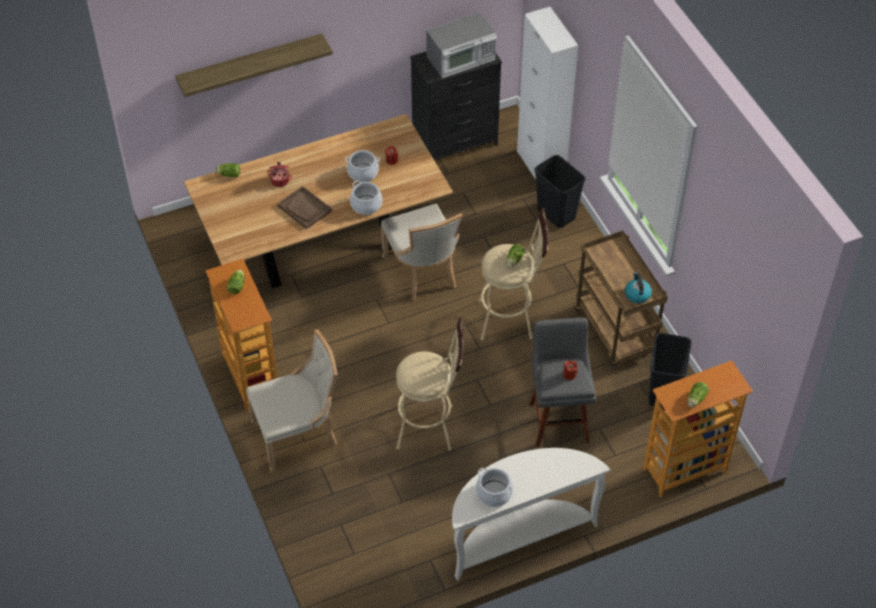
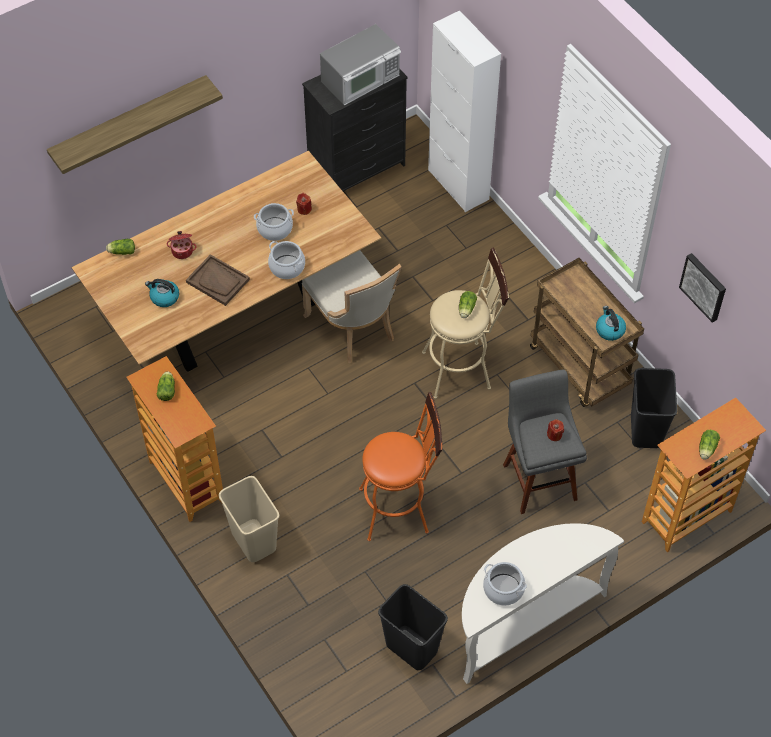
camera: 10 degrees left, 5 degrees up
(256, 215) = (164, 297): none -> kettle
(298, 434) = (254, 541): beige chair -> beige trash can
(431, 427) = (400, 509): beige stool -> orange stool
(557, 214) = (487, 238): black trash can -> black trash can (412, 647)
(718, 259) = (704, 286): none -> picture

